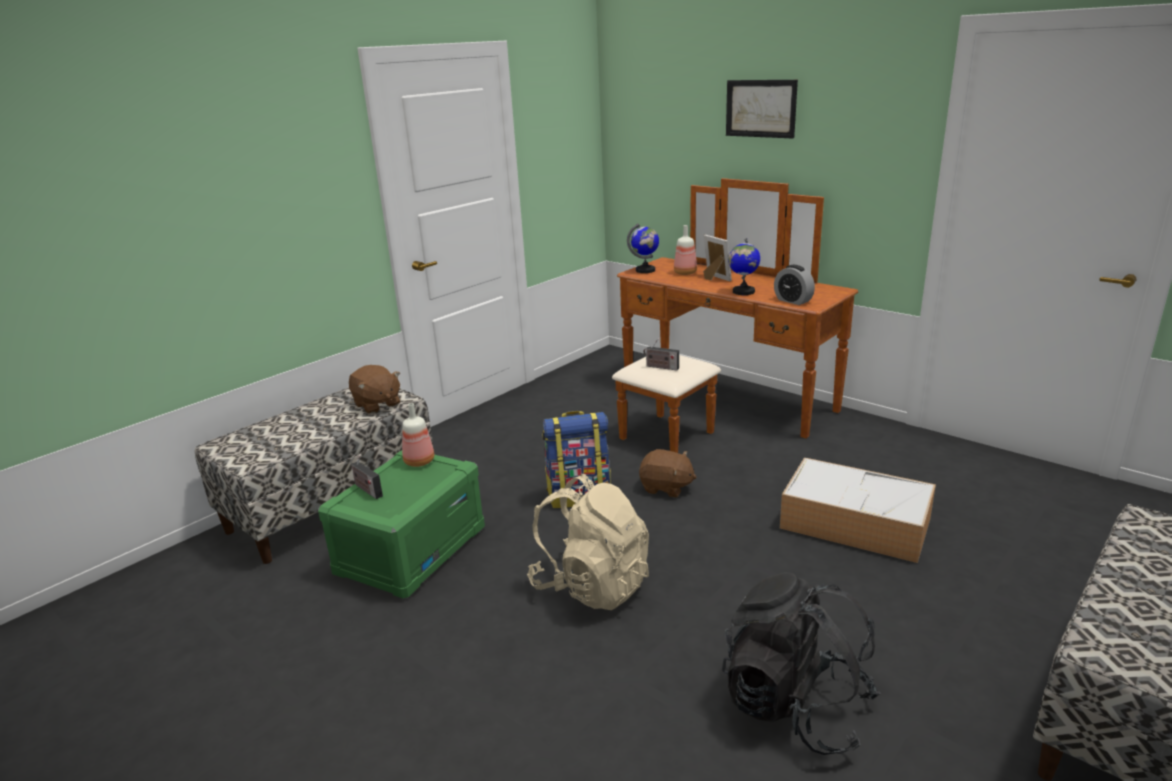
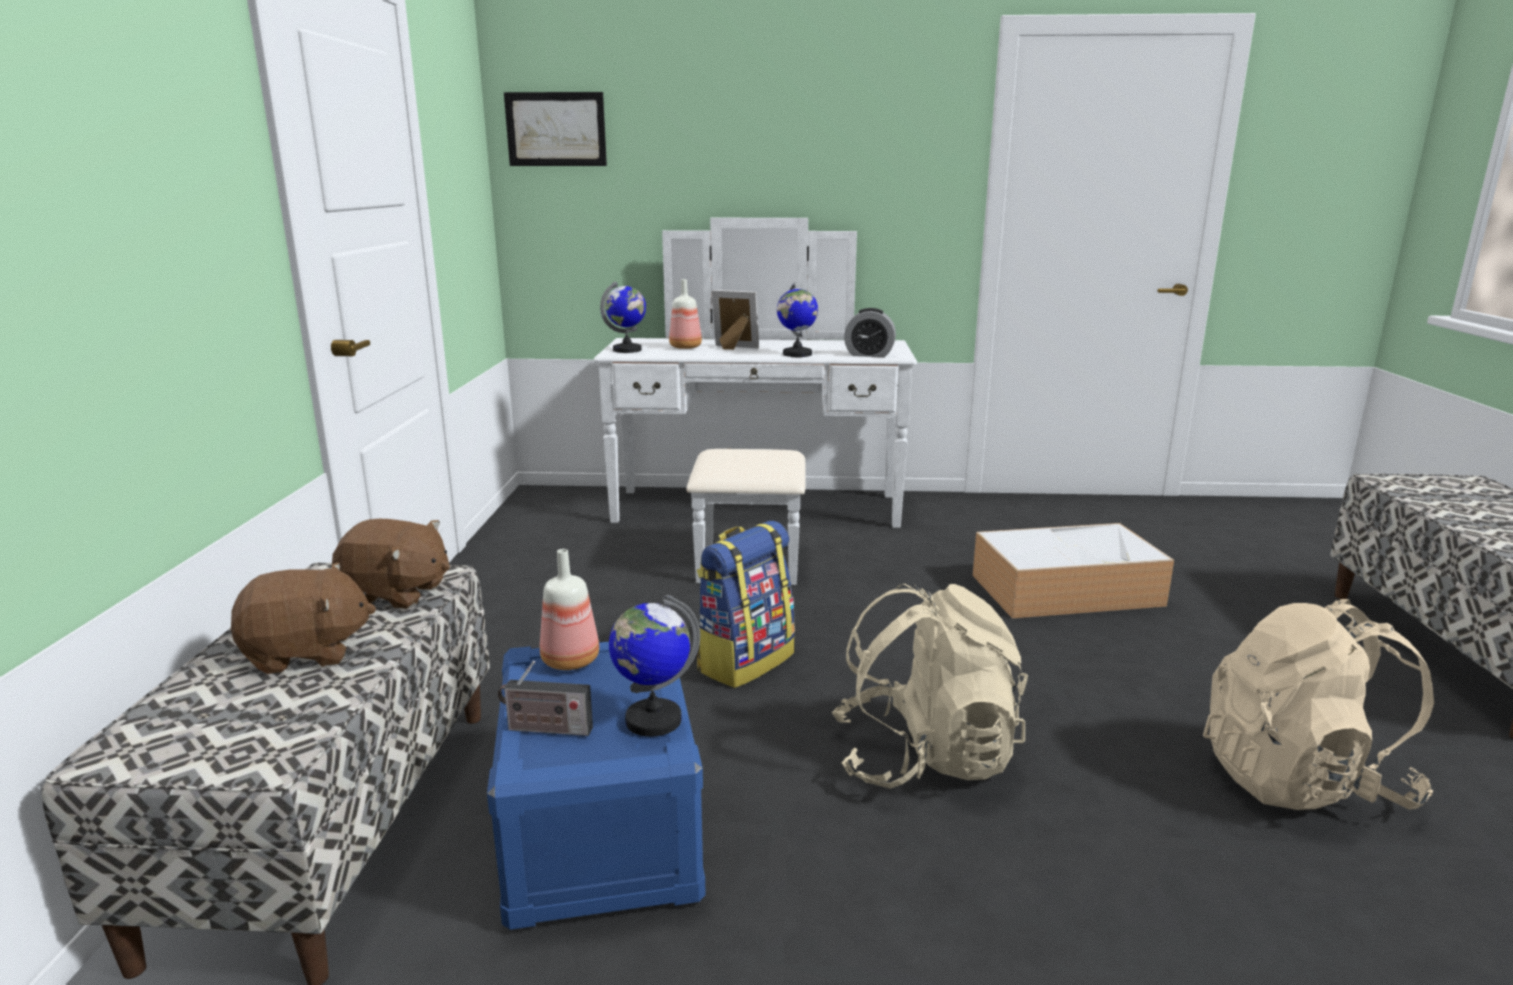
camera: 40 degrees left, 5 degrees down
(407, 502) = (652, 720): none -> globe
(411, 550) = (599, 828): green storage box -> blue storage box
(660, 367) = (749, 462): radio -> none
(666, 487) = (836, 618): brown plush toy -> brown plush toy (307, 653)
(715, 405) = (756, 520): brown dresser -> white dresser
(760, 108) = (757, 124): picture -> picture (556, 129)
(795, 706) = (1301, 781): black backpack -> beige backpack

